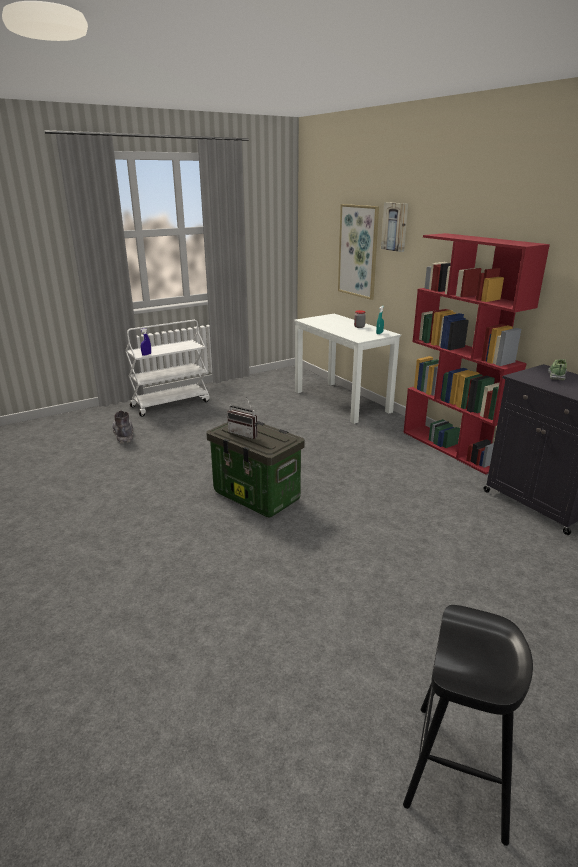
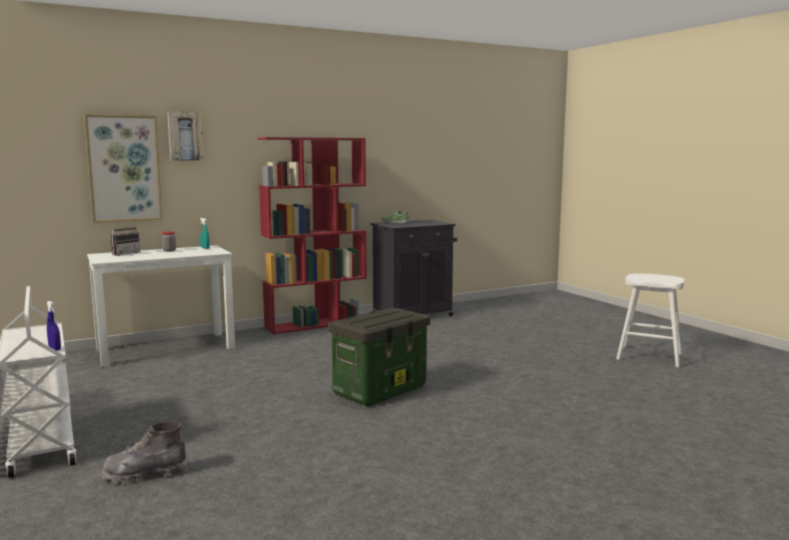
camera: 85 degrees left, 15 degrees down
(245, 433) = (379, 319): radio -> radio (125, 253)
(459, 768) = (649, 356): black stool -> white stool

